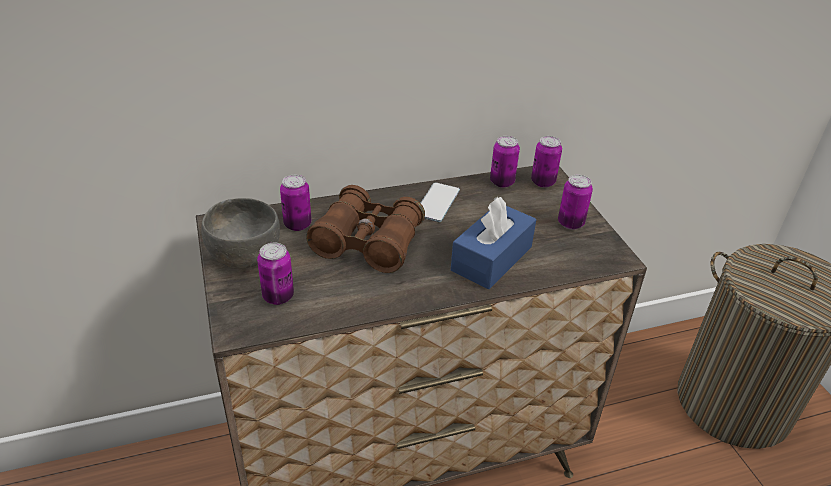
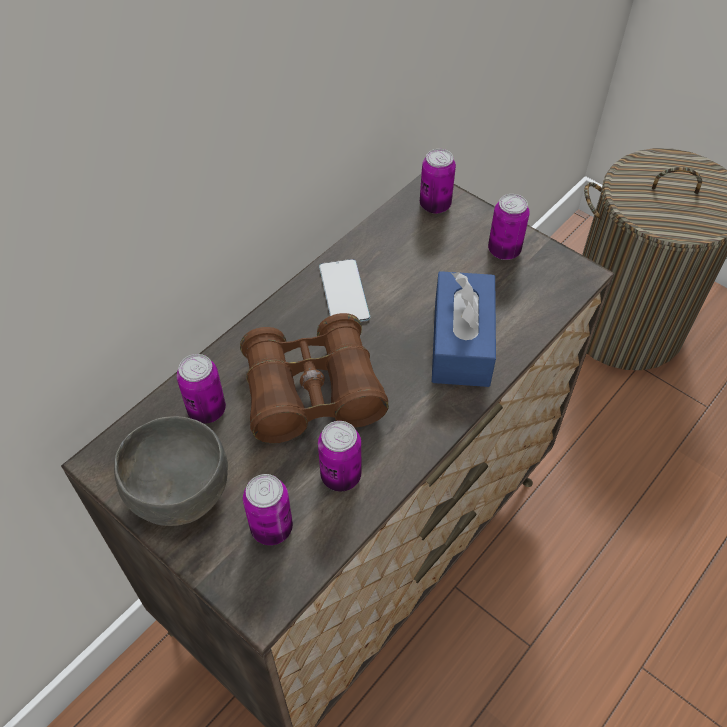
camera: 30 degrees left, 15 degrees up
(502, 182) = (392, 226): can -> can (341, 476)

